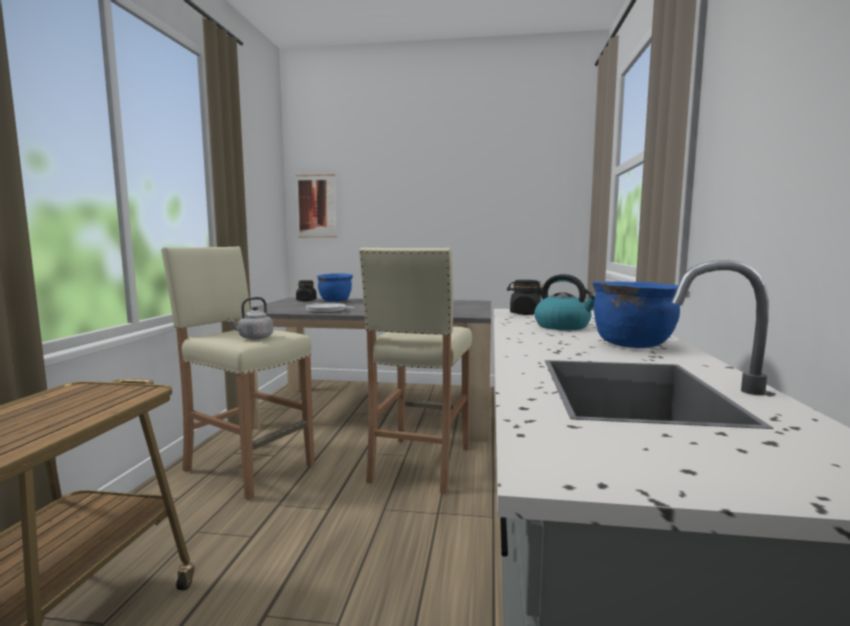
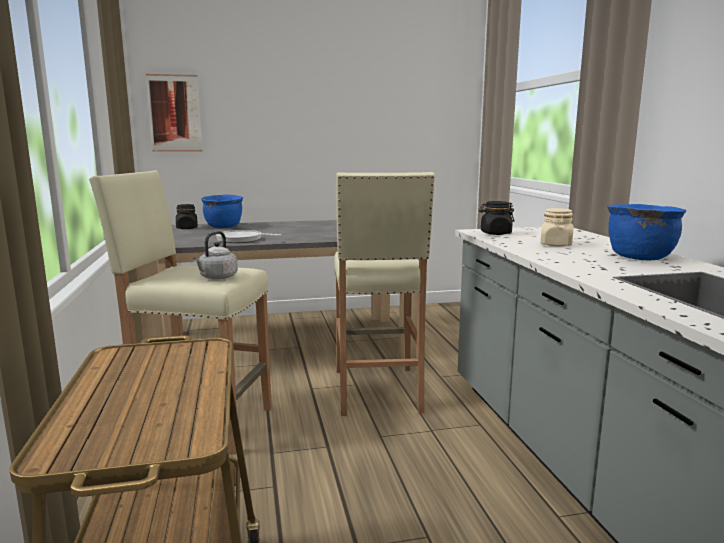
camera: 20 degrees left, 5 degrees up
(563, 326) = (556, 244): kettle -> beige jar

